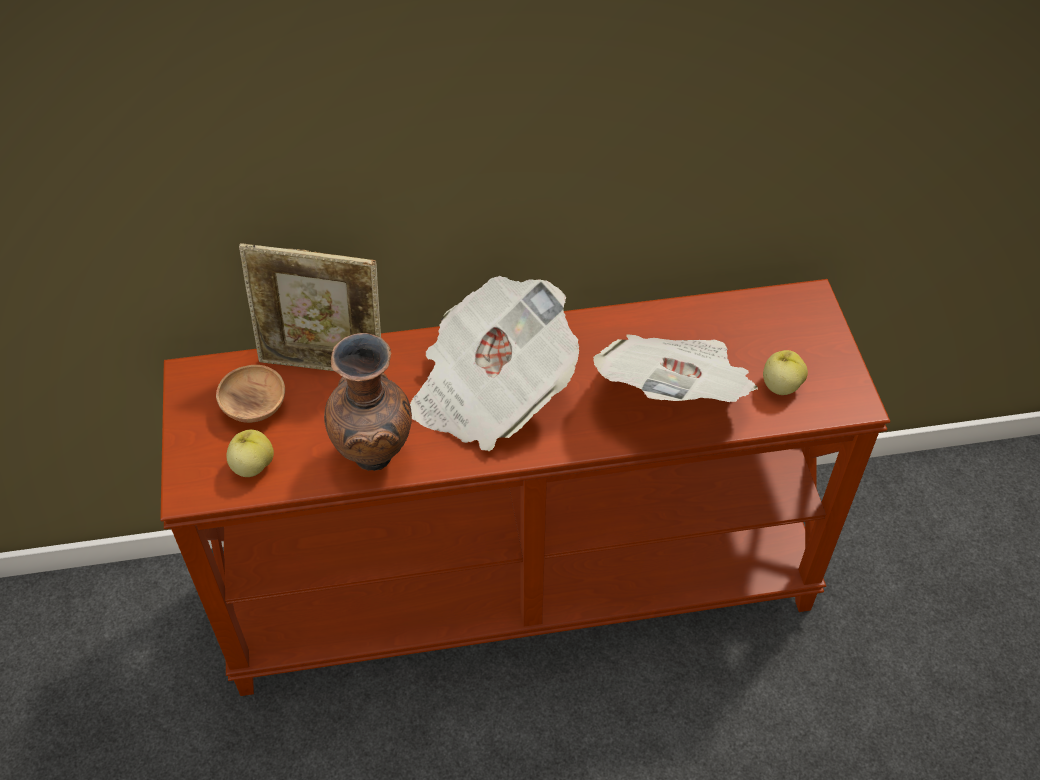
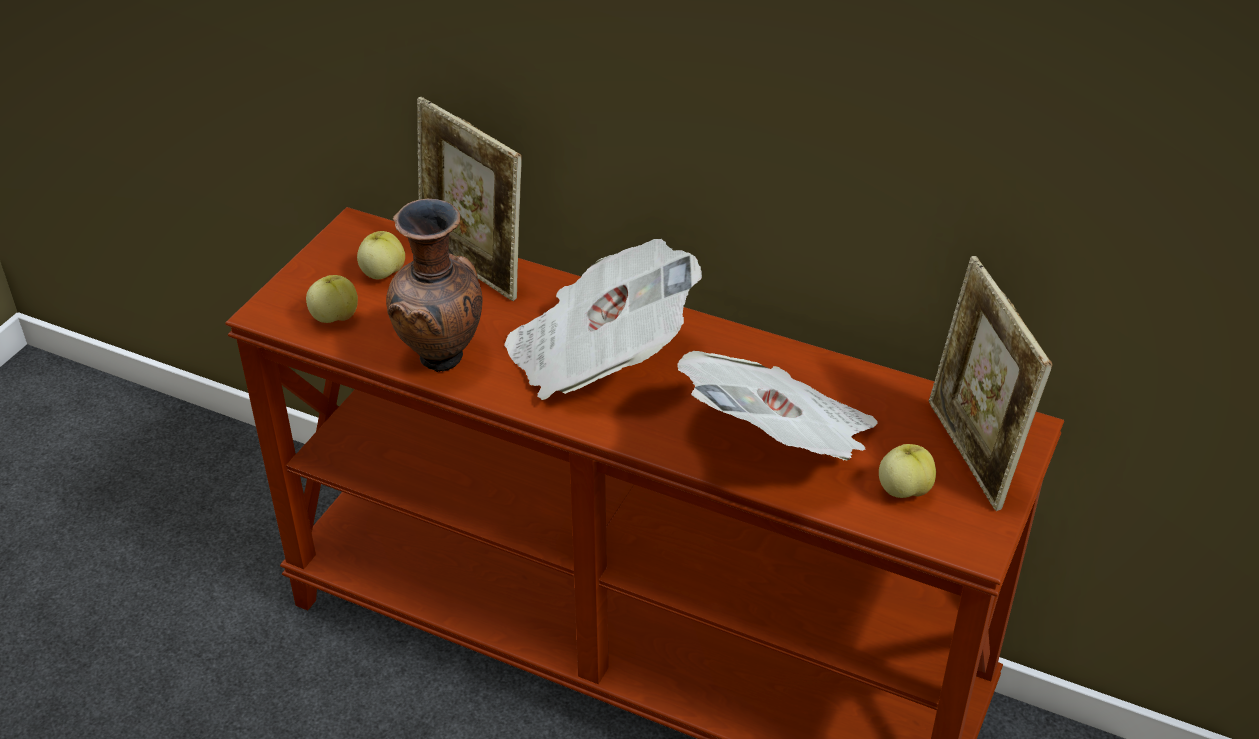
camera: 35 degrees right, 10 degrees down
(254, 406) = (382, 273): brown bowl -> apple
(797, 335) = (971, 454): none -> picture frame

